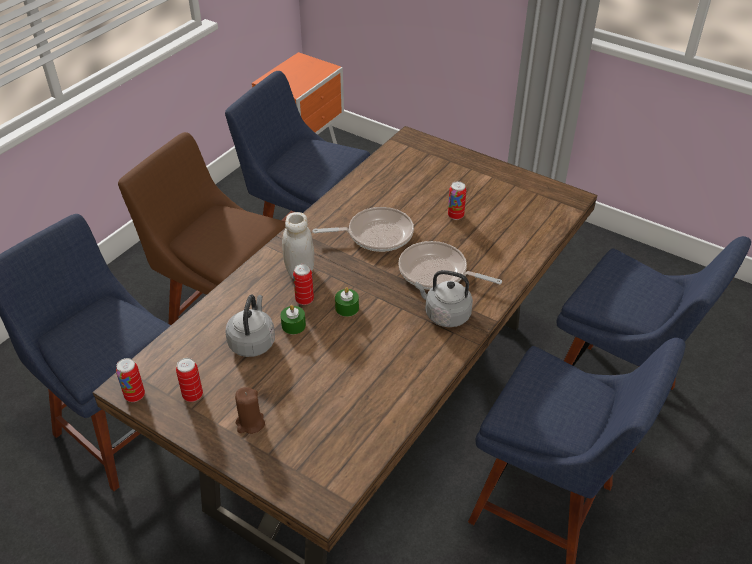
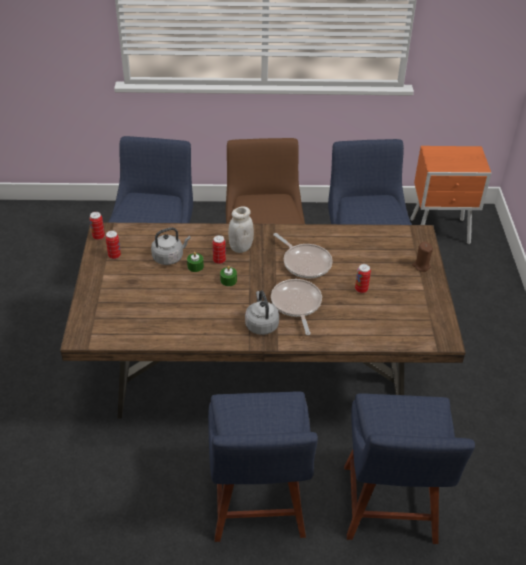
camera: 55 degrees right, 0 degrees up
(250, 423) = (112, 285): brown candle -> brown candle (421, 266)

